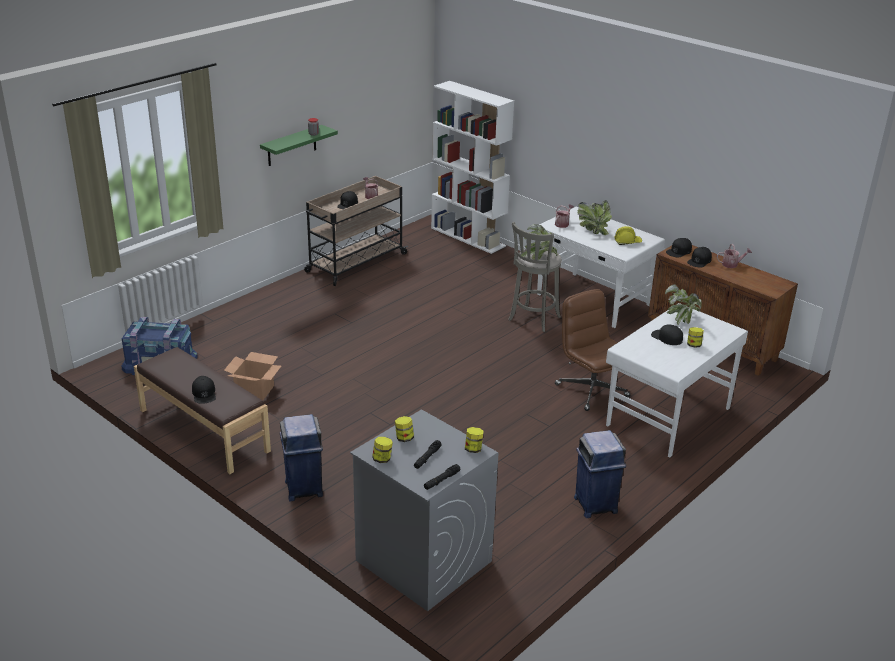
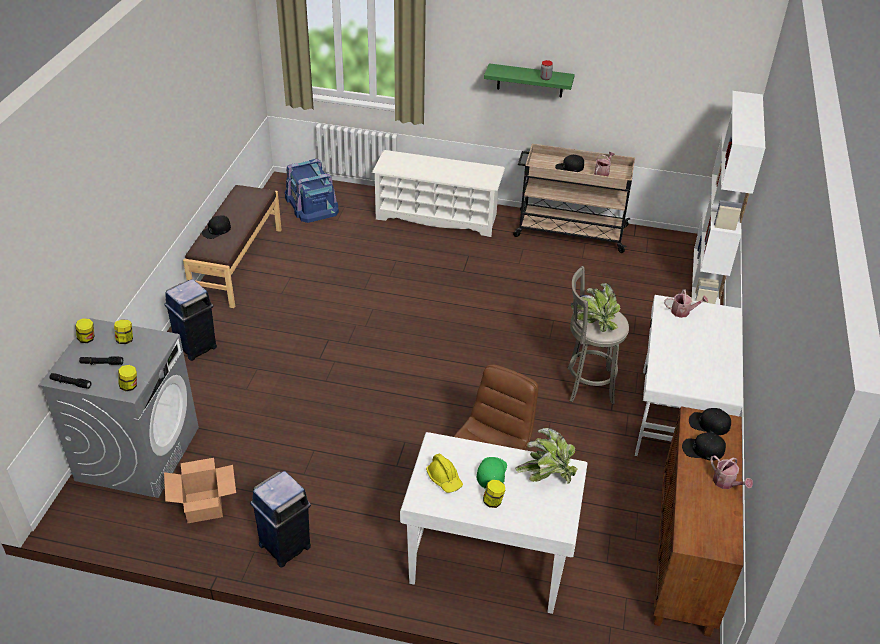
camera: 60 degrees right, 10 degrees up
(254, 391) = (310, 264): cardboard box -> cardboard box (203, 505)
(264, 309) = (437, 217): none -> white shoe rack
(593, 230) = (694, 340): potted plant -> none
(627, 242) = (696, 375): yellow hard hat -> yellow hard hat (444, 479)
(667, 337) = (491, 473): black cap -> green cap

